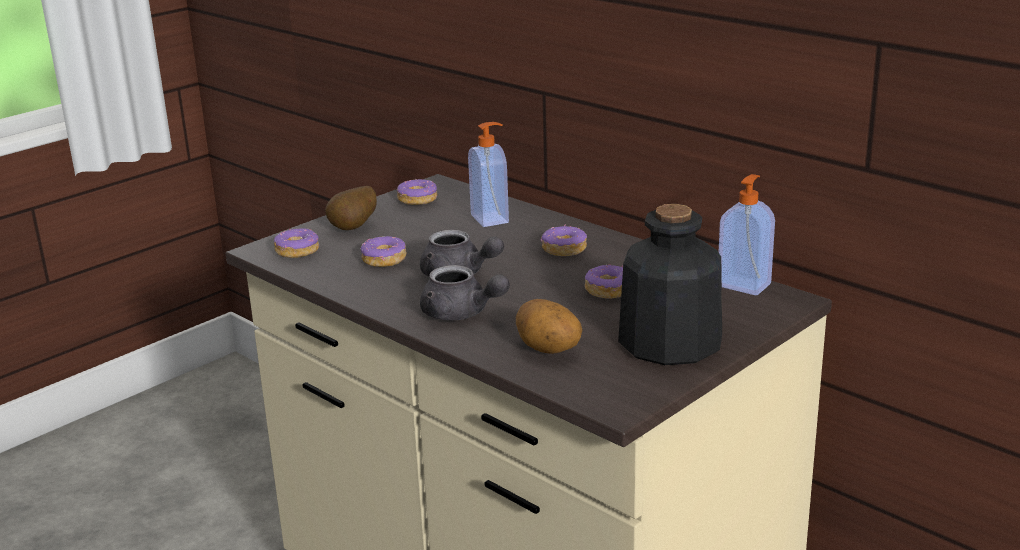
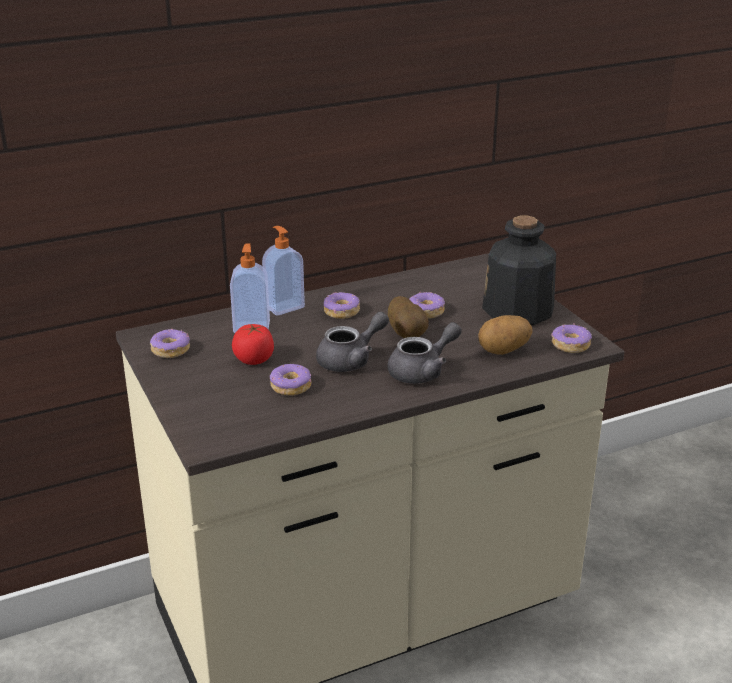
camera: 70 degrees left, 5 degrees up
(297, 251) = (229, 425): donut -> donut (570, 345)
(354, 228) = (205, 389): potato -> potato (408, 335)
(425, 234) = (254, 359): none -> tomato
(744, 285) = (453, 269): soap dispenser -> soap dispenser (284, 307)

